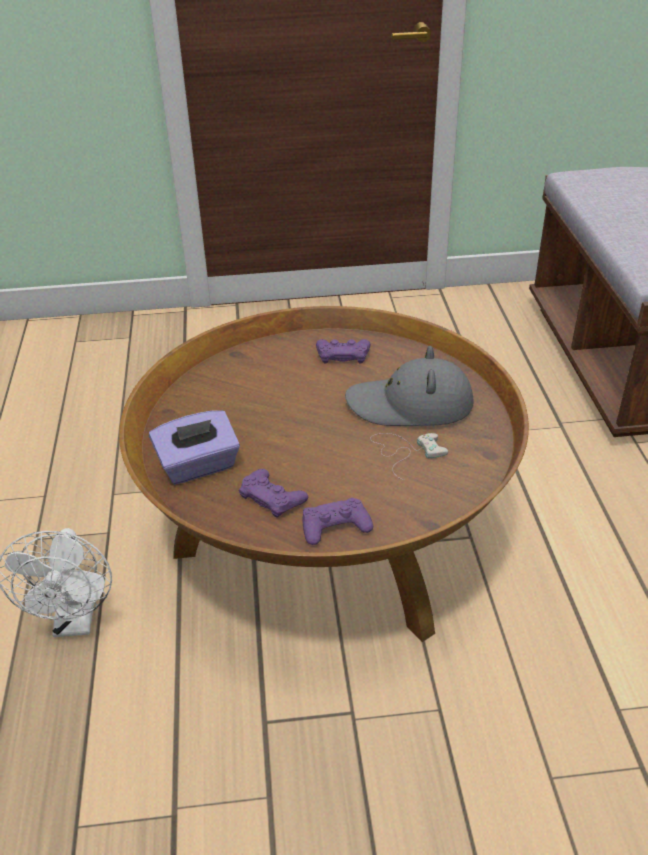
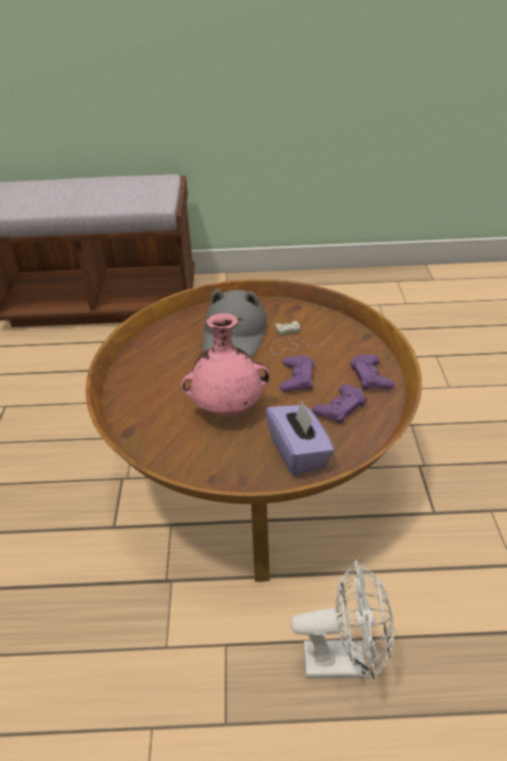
camera: 85 degrees left, 0 degrees up
(269, 412) = (228, 409): none -> pink vase
(343, 354) = (154, 365): purple game controller -> purple game controller (297, 378)

